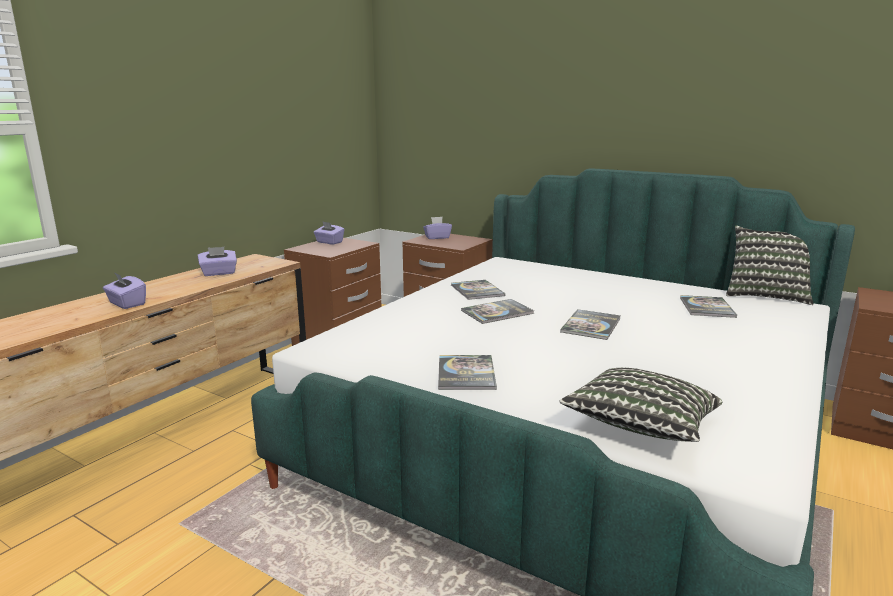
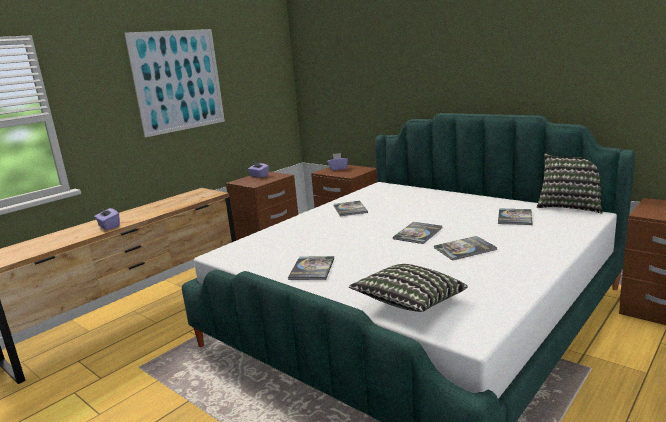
camera: 10 degrees right, 0 degrees up
(219, 273) = (172, 203): purple tissue box -> none
(227, 97) = (178, 81): none -> picture
(497, 312) = (356, 225): book -> book (465, 249)

